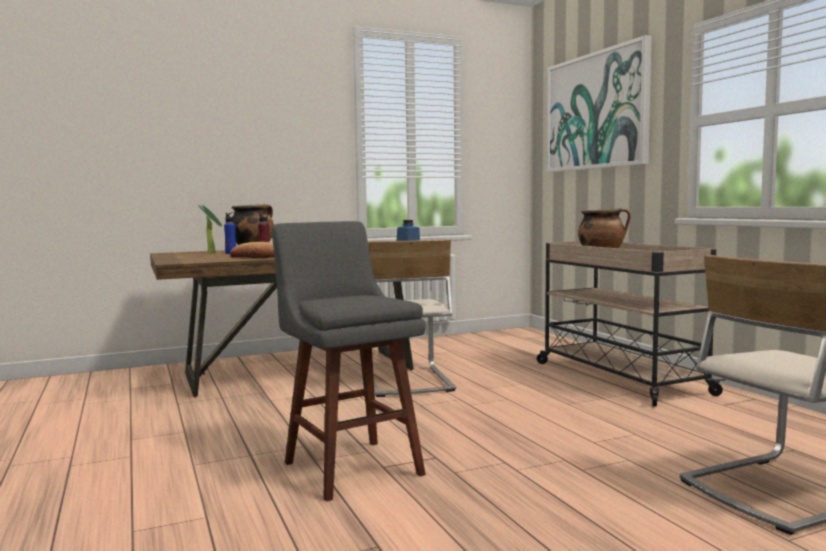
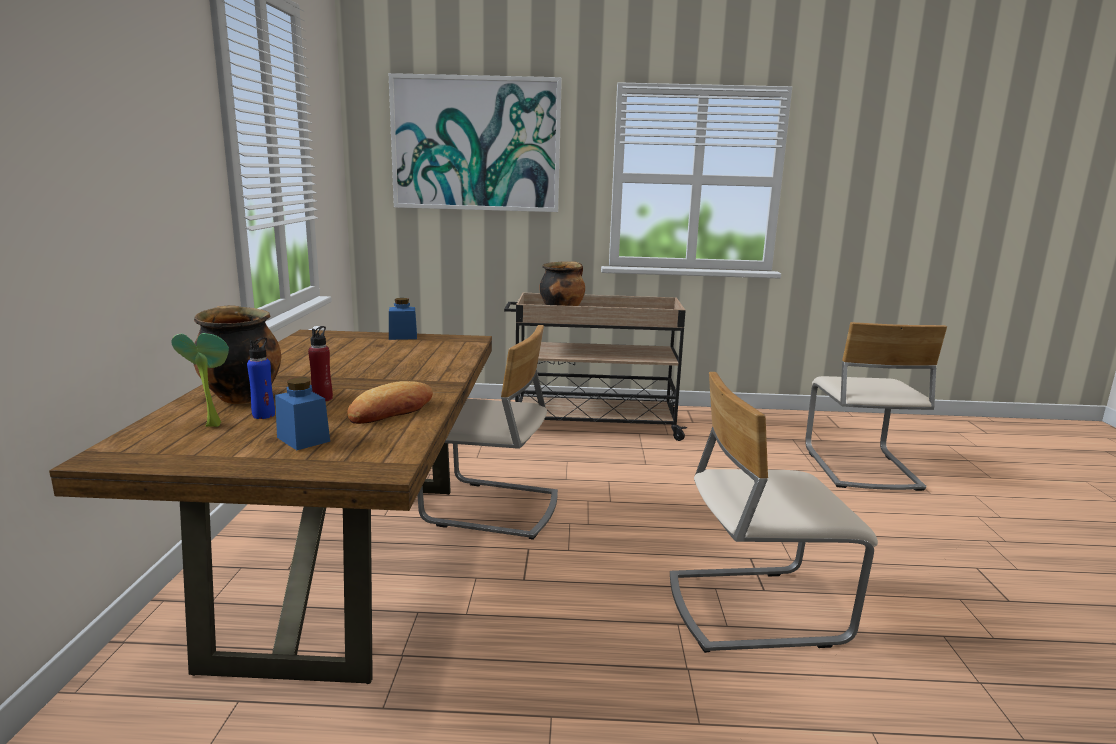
camera: 65 degrees left, 10 degrees up
(202, 257) = (303, 439): none -> blue jar
(349, 466) = (754, 608): grey stool -> beige chair

